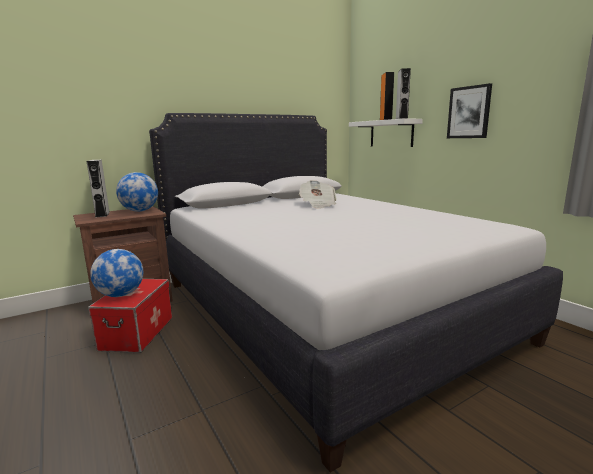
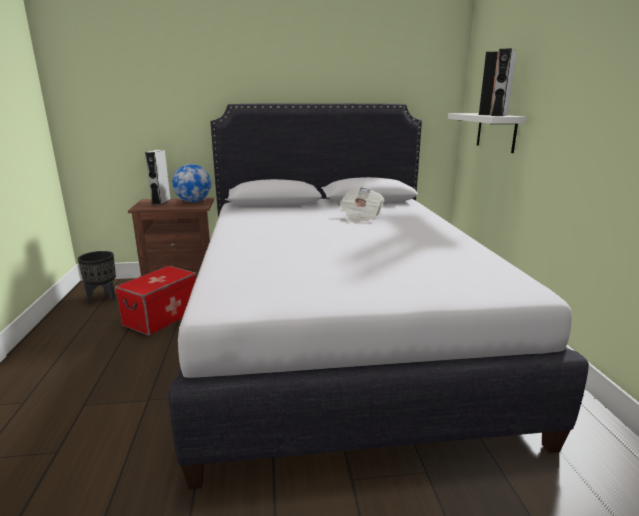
camera: 25 degrees right, 5 degrees up
(43, 330) = (103, 297): none -> black planter
(121, 295) = (146, 280): globe -> none
(469, 112) = (572, 115): picture -> none

